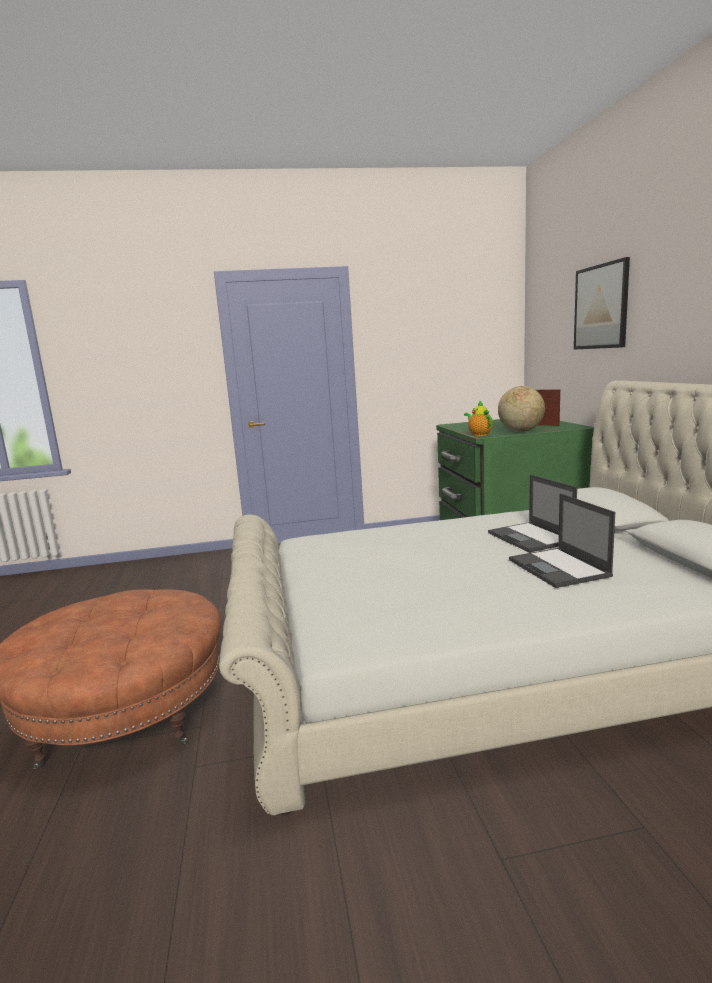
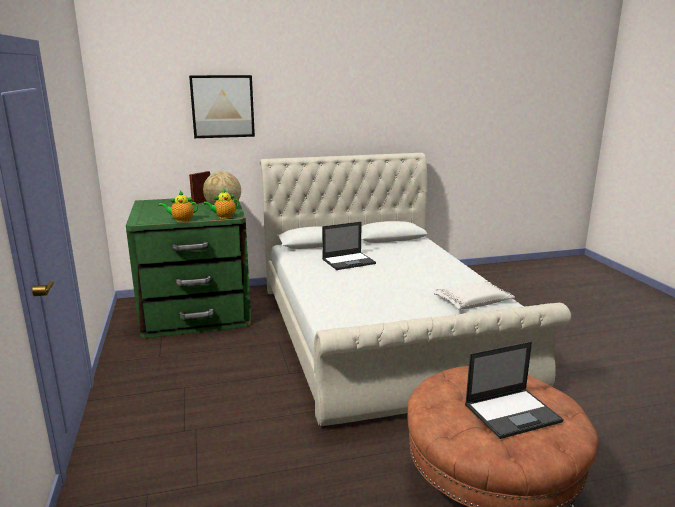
camera: 95 degrees left, 5 degrees up
(374, 616) = (473, 300): none -> white pillow
(461, 429) = (181, 220): none -> teapot
(559, 568) = (400, 260): laptop -> laptop (513, 412)

